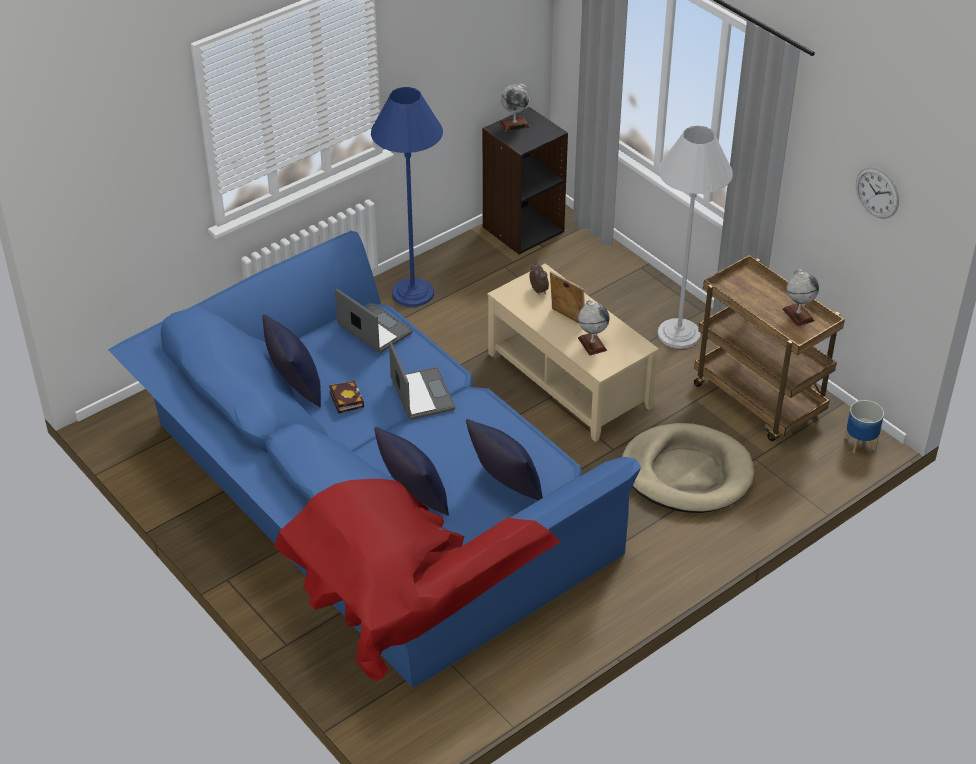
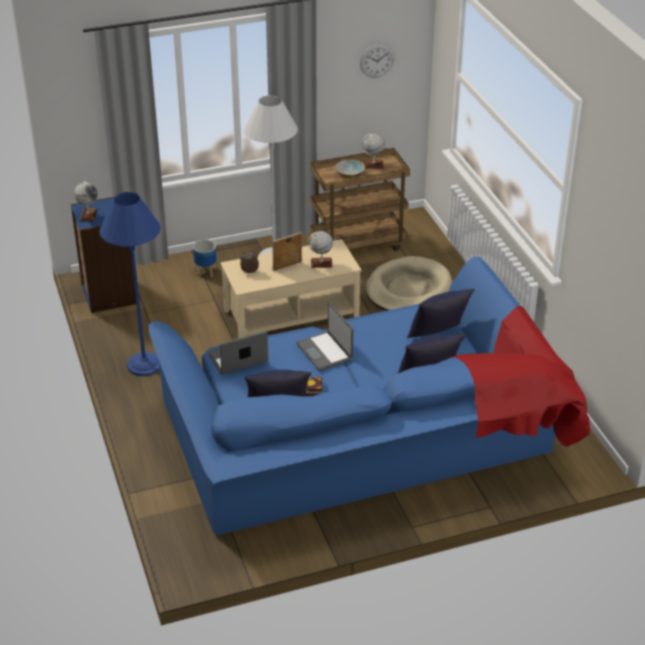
camera: 70 degrees left, 5 degrees down
(421, 395) = (325, 351): laptop -> laptop turned 120 degrees counterclockwise
(522, 229) = (108, 294): black bookcase -> blue bookcase
(755, 300) = (350, 175): none -> bowl
(860, 443) = (416, 220): planter -> planter (205, 271)

